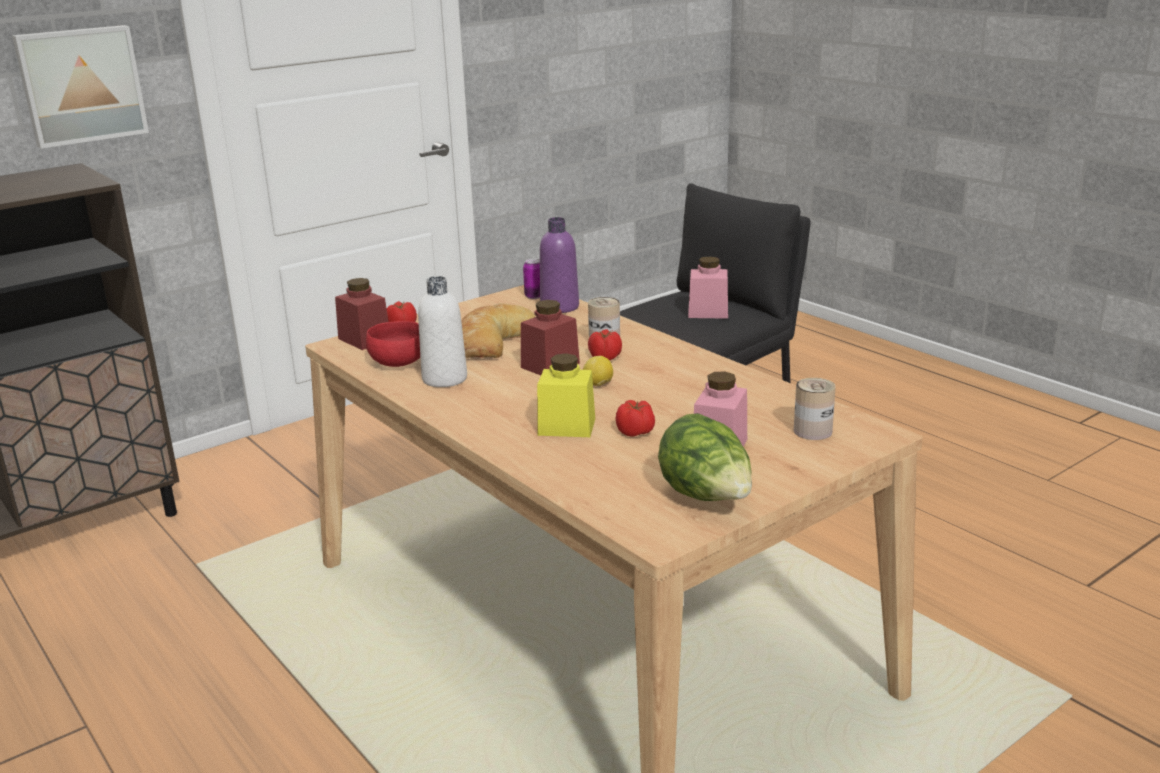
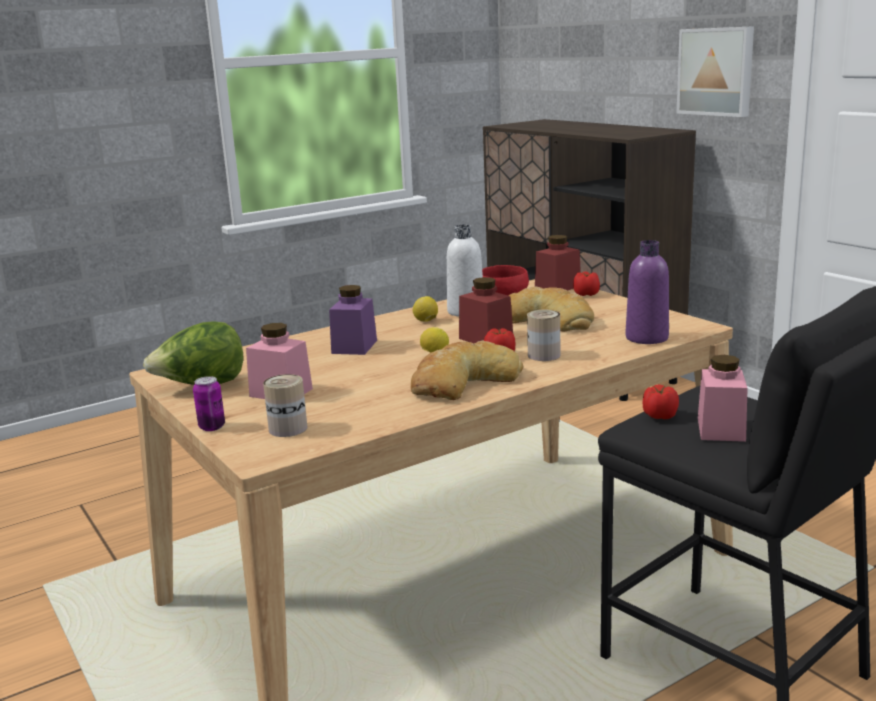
camera: 95 degrees right, 5 degrees down
(475, 397) = (426, 321): none -> lemon
(534, 296) = (679, 328): can -> can (212, 427)
(566, 427) = (354, 347): yellow jar -> purple jar
(636, 432) = (330, 366): tomato -> tomato (659, 416)
(678, 369) = (462, 382): none -> bread

